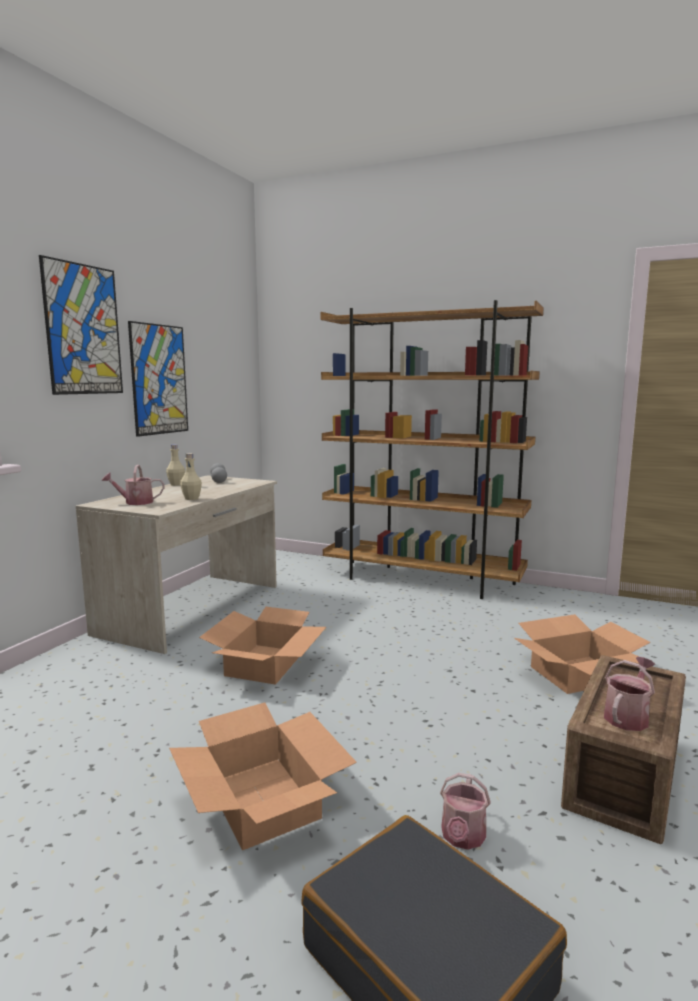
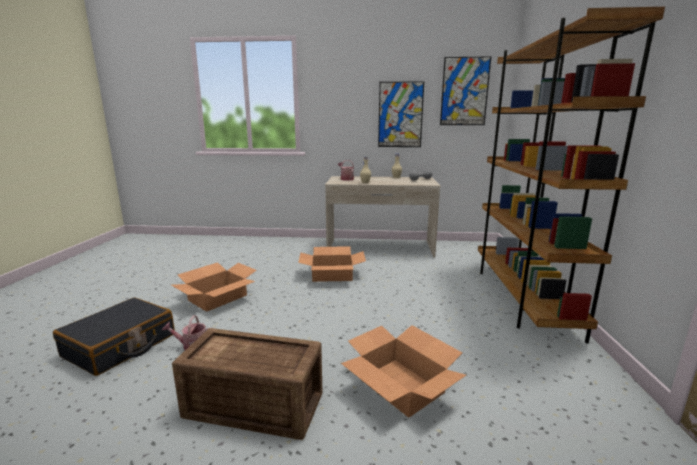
camera: 70 degrees right, 5 degrees up
(83, 330) = (348, 89): picture -> picture (464, 91)
(628, 716) = (227, 351): watering can -> none

